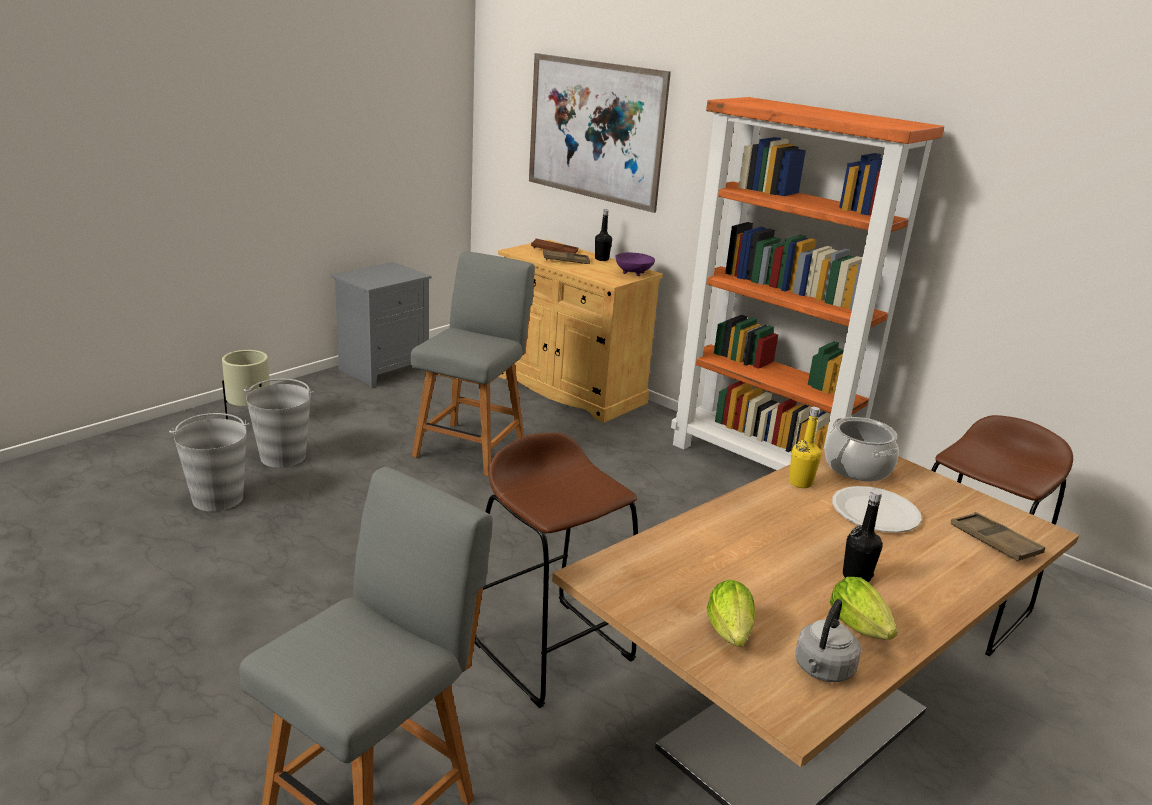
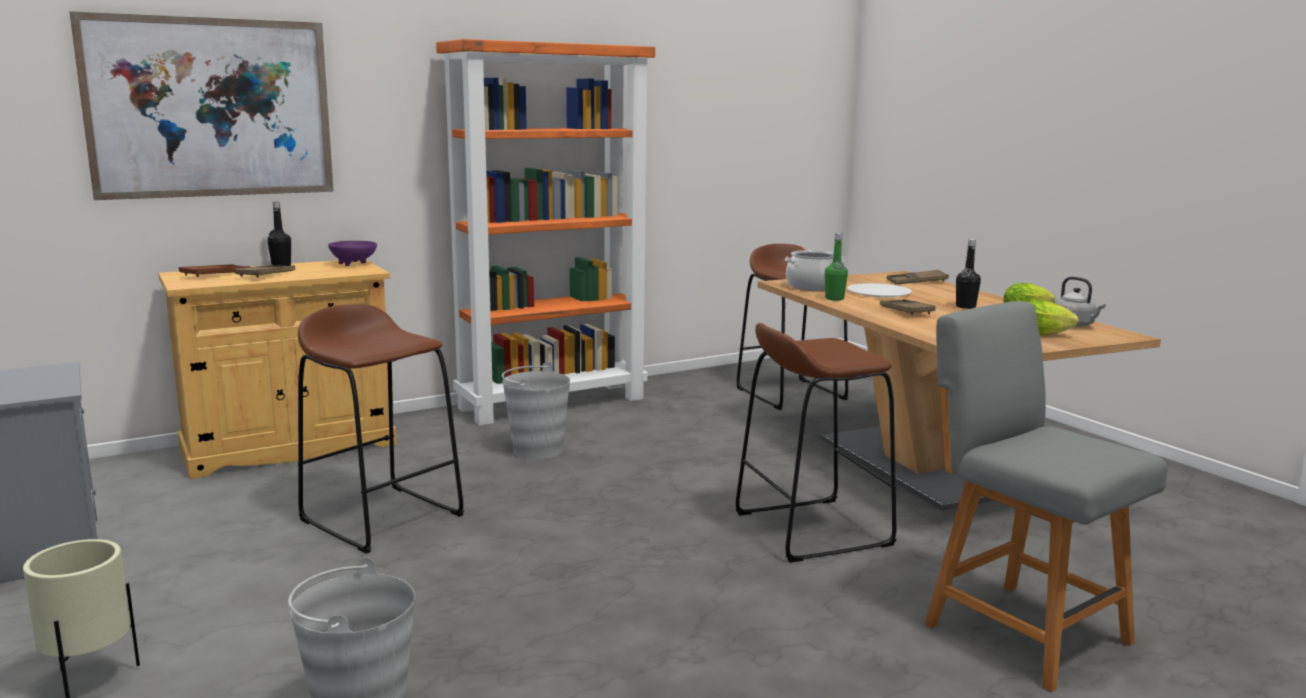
camera: 70 degrees left, 10 degrees down
(283, 457) = (269, 653): grey bucket -> grey bucket (537, 451)
(471, 447) = (382, 517): grey chair -> brown stool
(776, 530) = (906, 311): none -> brown tray
(800, 483) = (834, 298): yellow bottle -> green bottle

